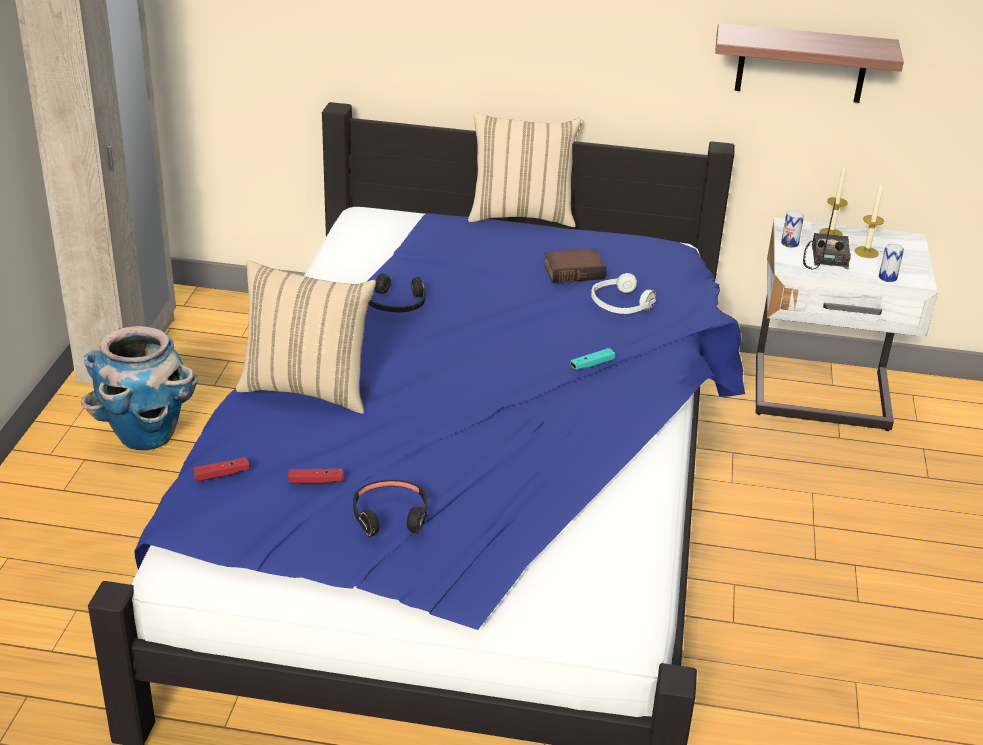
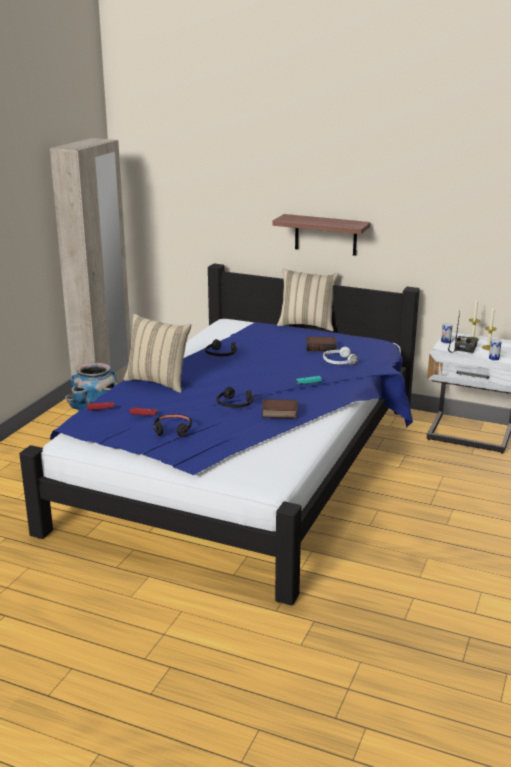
camera: 15 degrees right, 10 degrees down
(481, 434) = (235, 404): none -> black headphones
(571, 447) = (279, 413): none -> book
(802, 63) = (454, 243): shelf -> shelf (325, 235)

